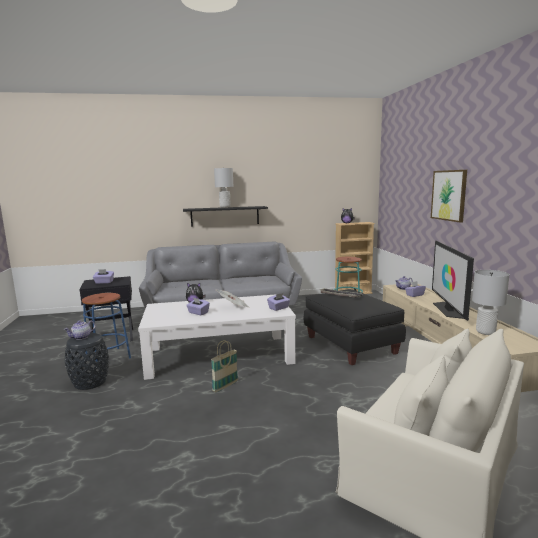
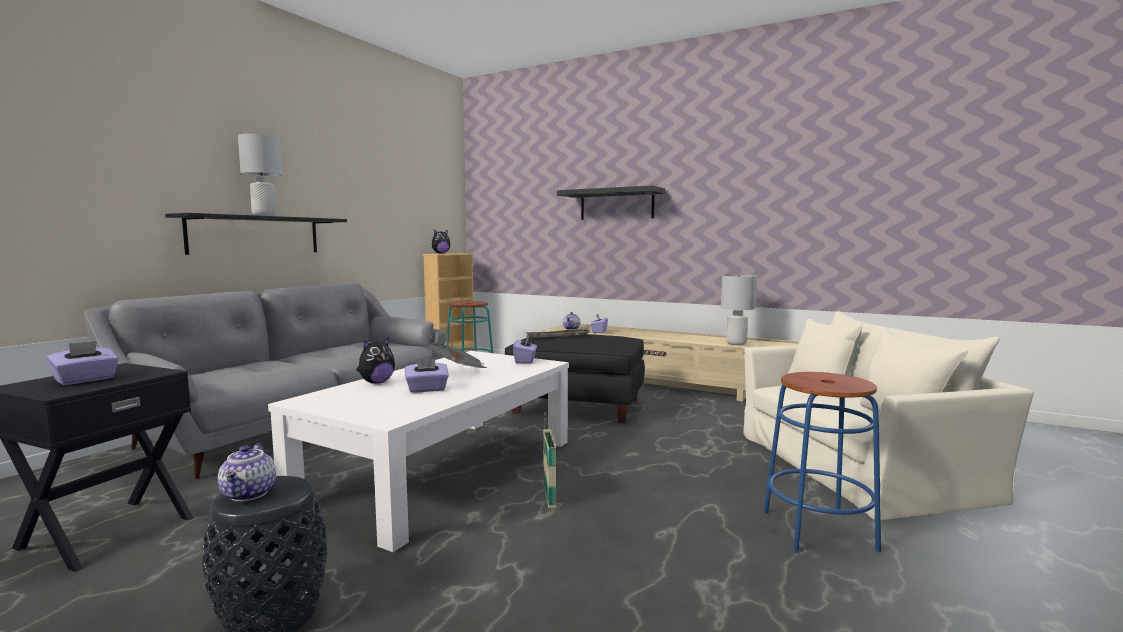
camera: 50 degrees left, 5 degrees down
(108, 357) = (201, 563): blue stool -> blue stool (818, 530)
(448, 310) = (662, 336): television -> none
(449, 195) = (616, 204): picture -> black shelf

